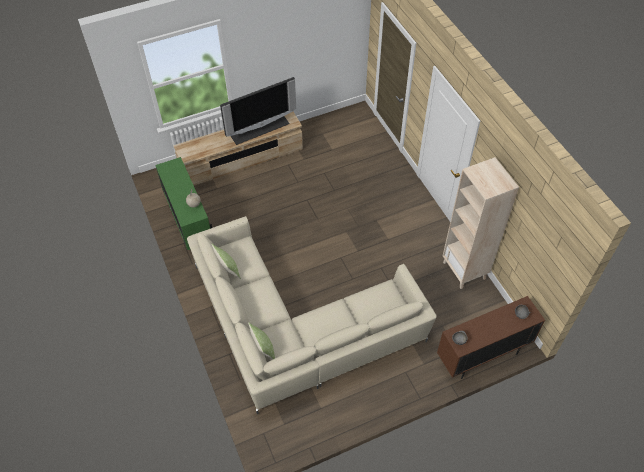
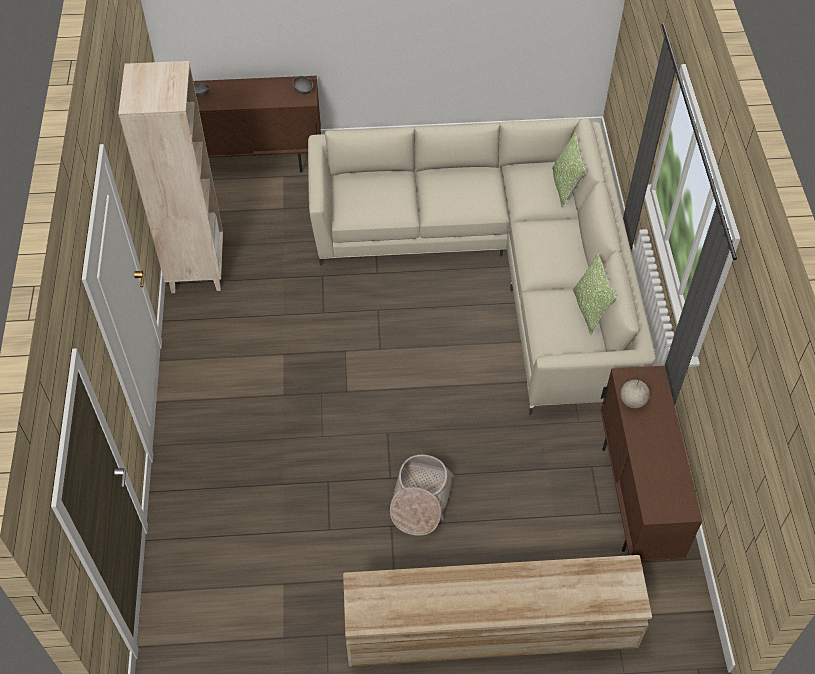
camera: 160 degrees left, 0 degrees up
(189, 225) = (635, 498): green cabinet -> brown cabinet
(259, 128) = (442, 597): television -> none
(289, 194) = (420, 501): none -> basket

